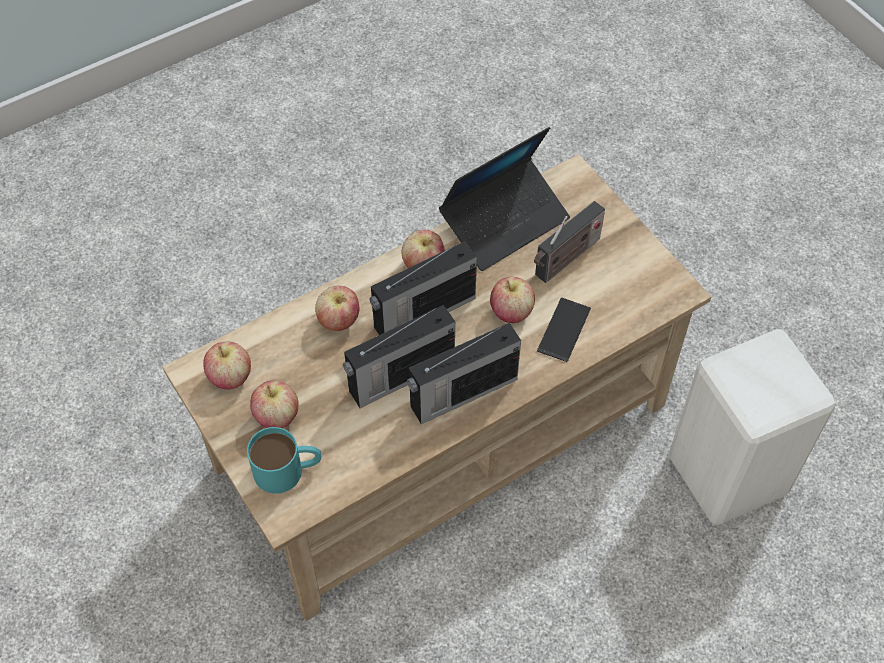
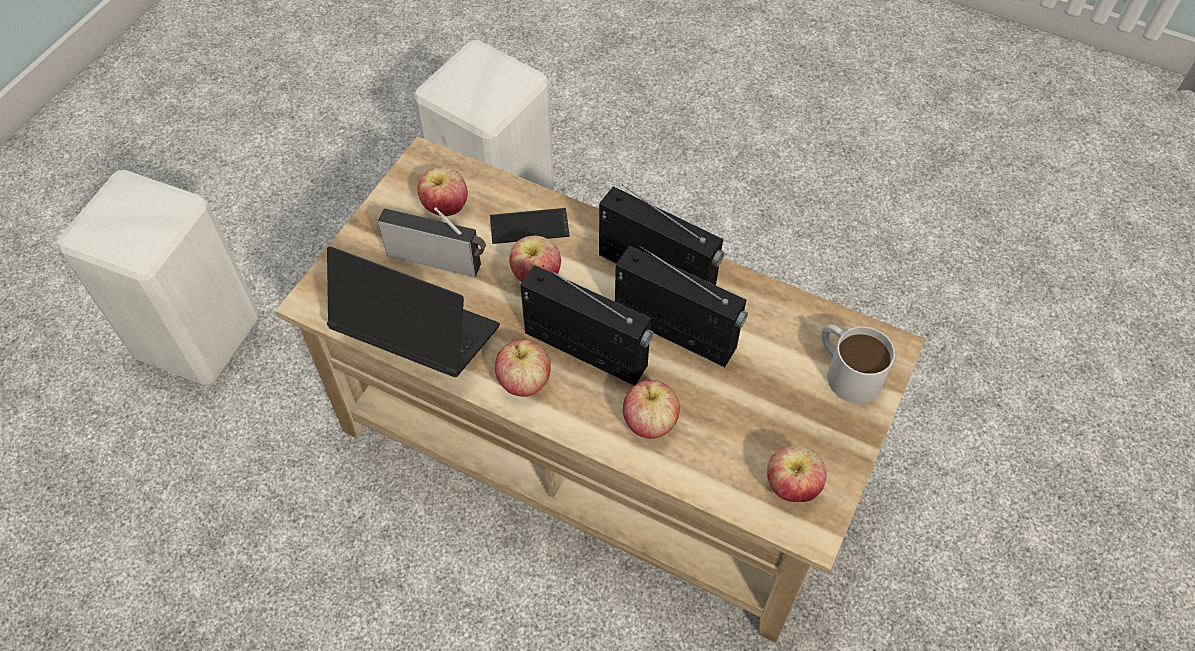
camera: 120 degrees left, 0 degrees up
(277, 417) = (800, 414): apple -> apple (445, 207)
(288, 470) = (846, 370): turquoise mug -> white mug
(692, 222) = (199, 341): none -> white stool

